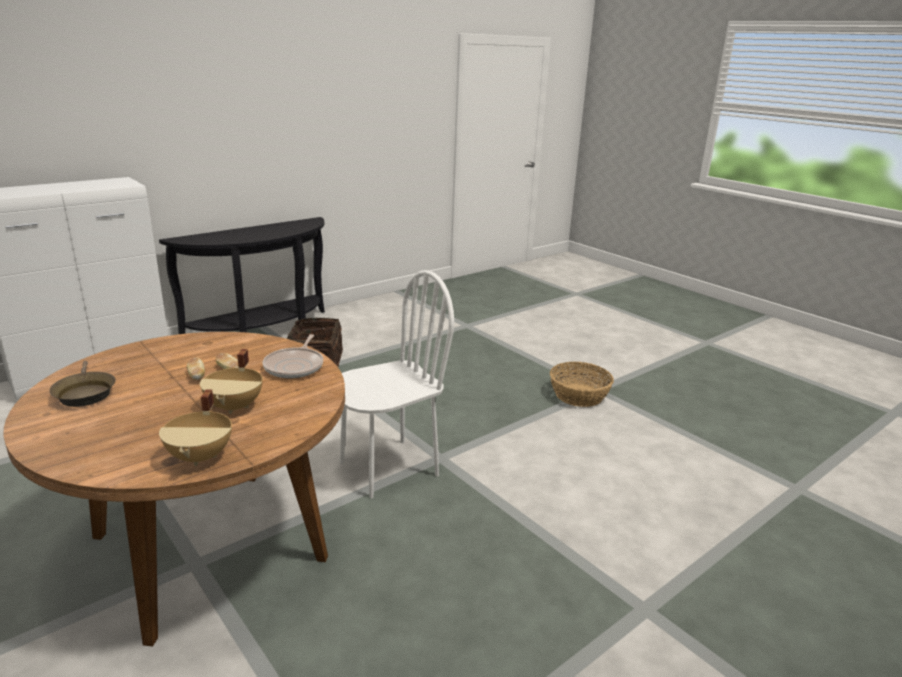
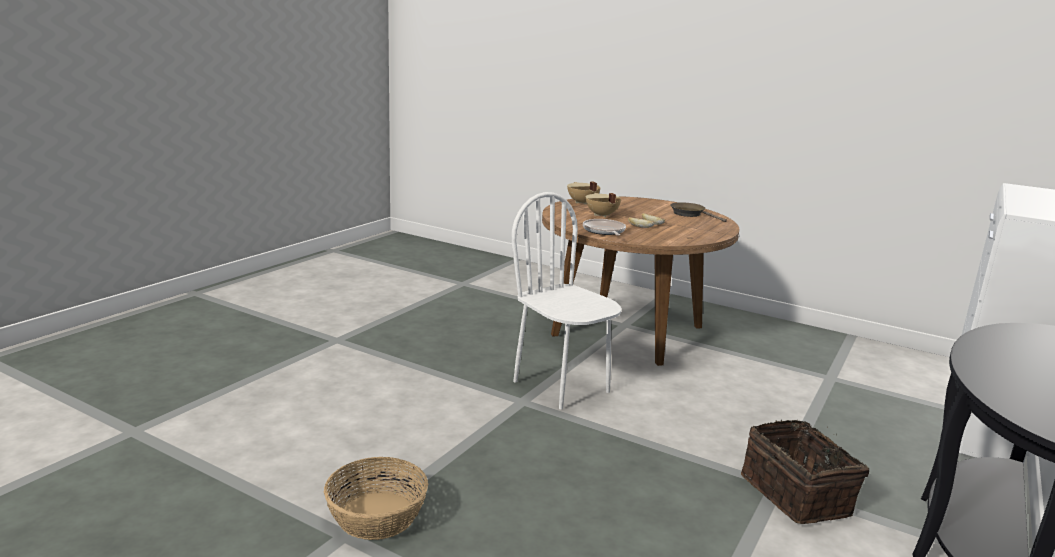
camera: 160 degrees right, 5 degrees down
(388, 468) = (562, 386): white chair -> white chair turned 105 degrees clockwise

